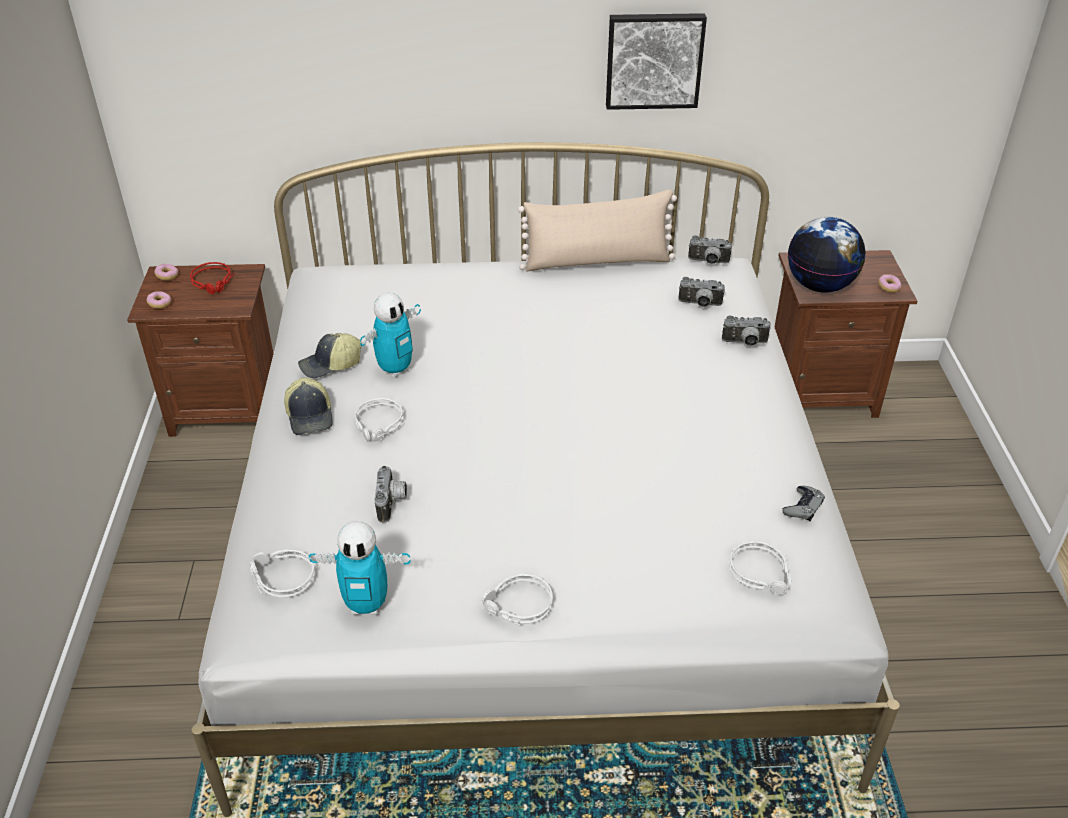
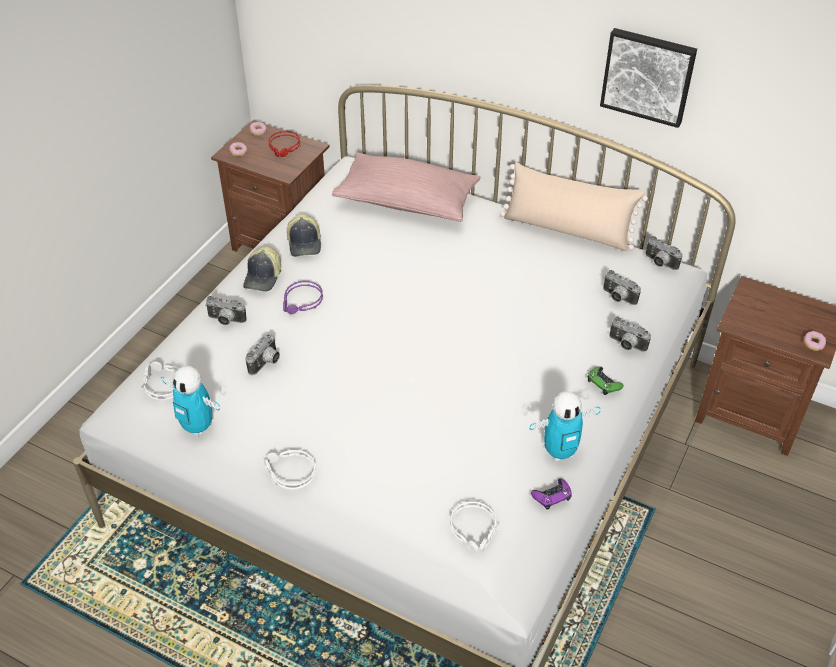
camera: 30 degrees right, 5 degrees up
(303, 478) = (225, 321): none -> camera
(331, 365) = (305, 243): cap -> cap turned 105 degrees counterclockwise
(380, 425) = (302, 302): grey headphones -> purple headphones
(395, 369) = (345, 263): toy robot -> toy robot (560, 452)
(410, 288) = (407, 202): none -> pink pillow
(755, 384) = (603, 383): none -> green game controller
(803, 507) = (552, 496): grey game controller -> purple game controller
(820, 286) = (750, 319): globe -> none

